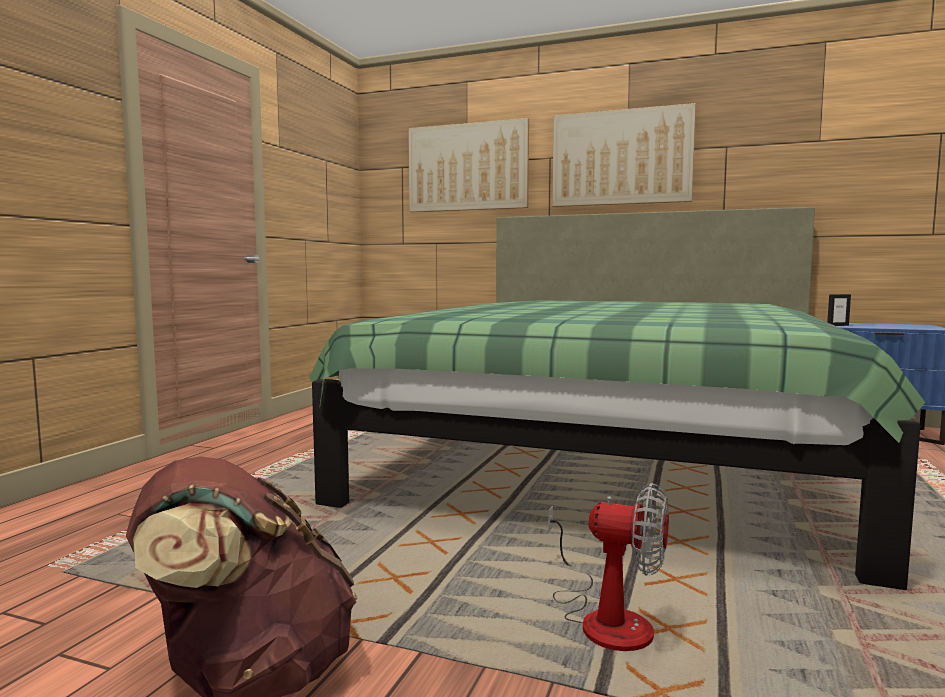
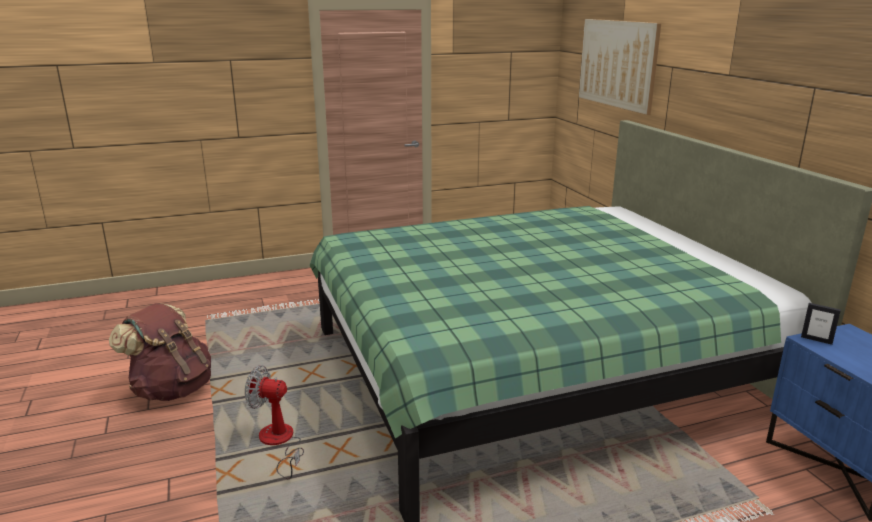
camera: 50 degrees right, 15 degrees up
(604, 618) = (279, 443): fan -> fan turned 120 degrees clockwise
(621, 157) = (721, 80): picture -> none

